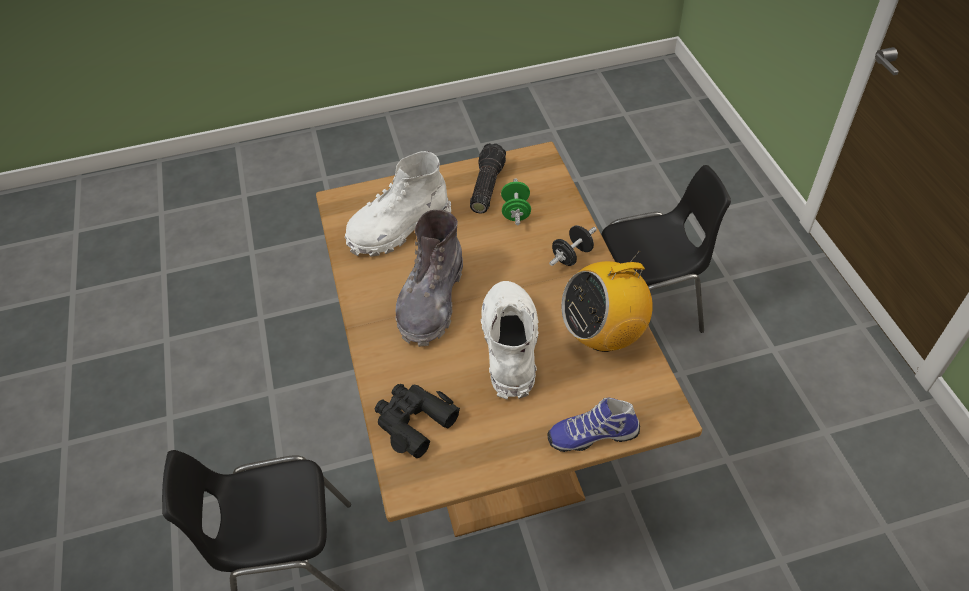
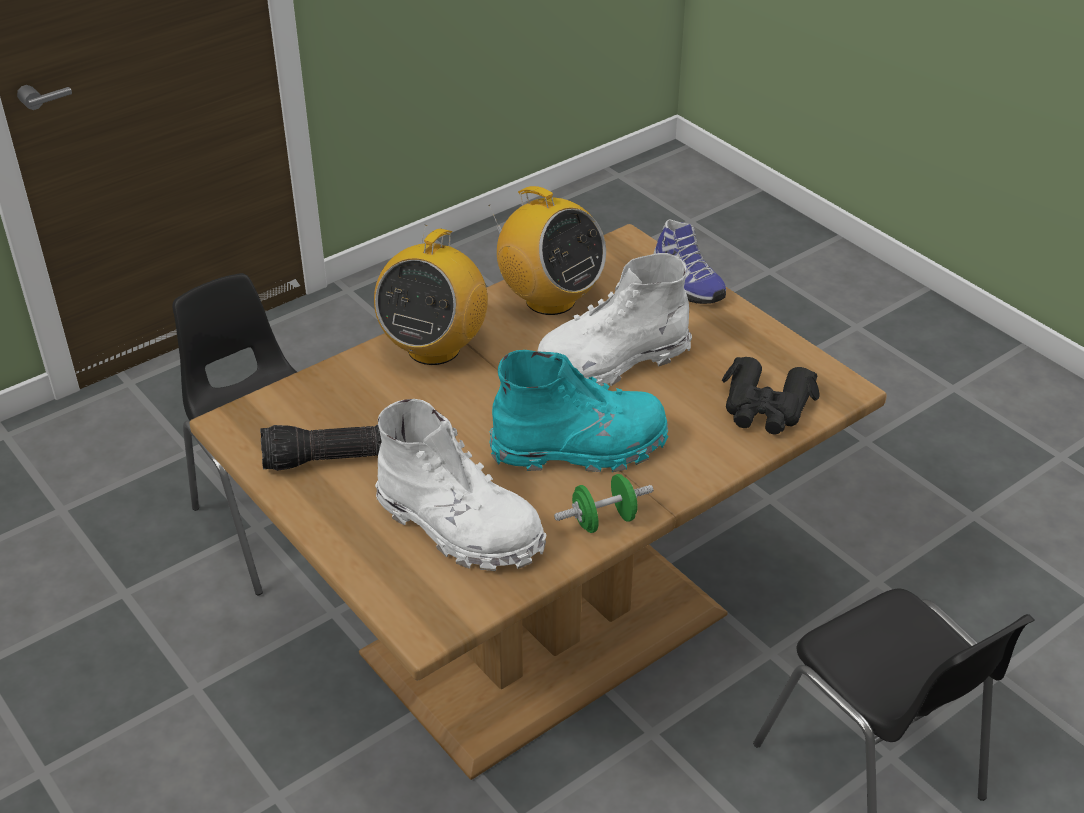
camera: 115 degrees left, 10 degrees down
(432, 301) = (580, 448): grey boot -> turquoise boot
(516, 211) = (370, 416): green dumbbell -> green dumbbell (604, 520)
(572, 256) = (434, 348): black dumbbell -> radio

